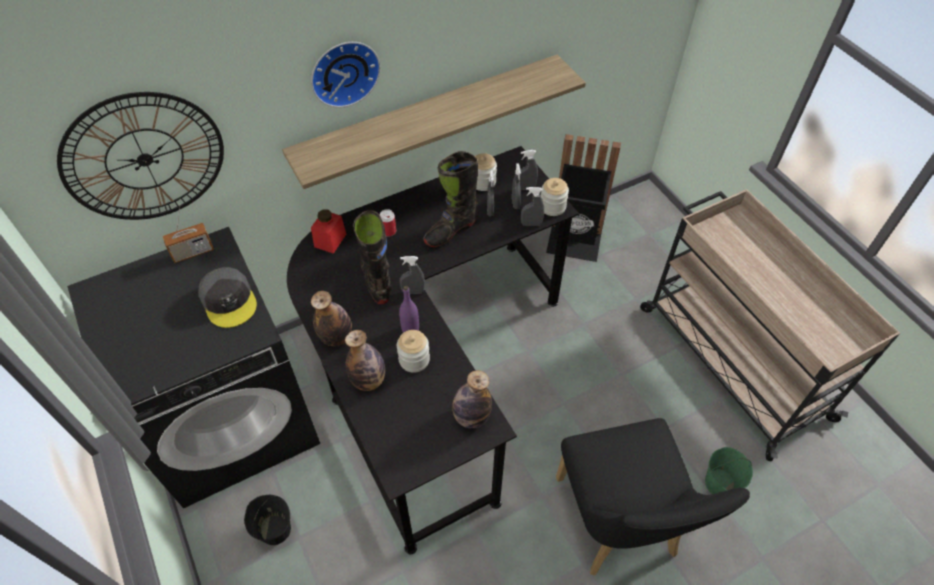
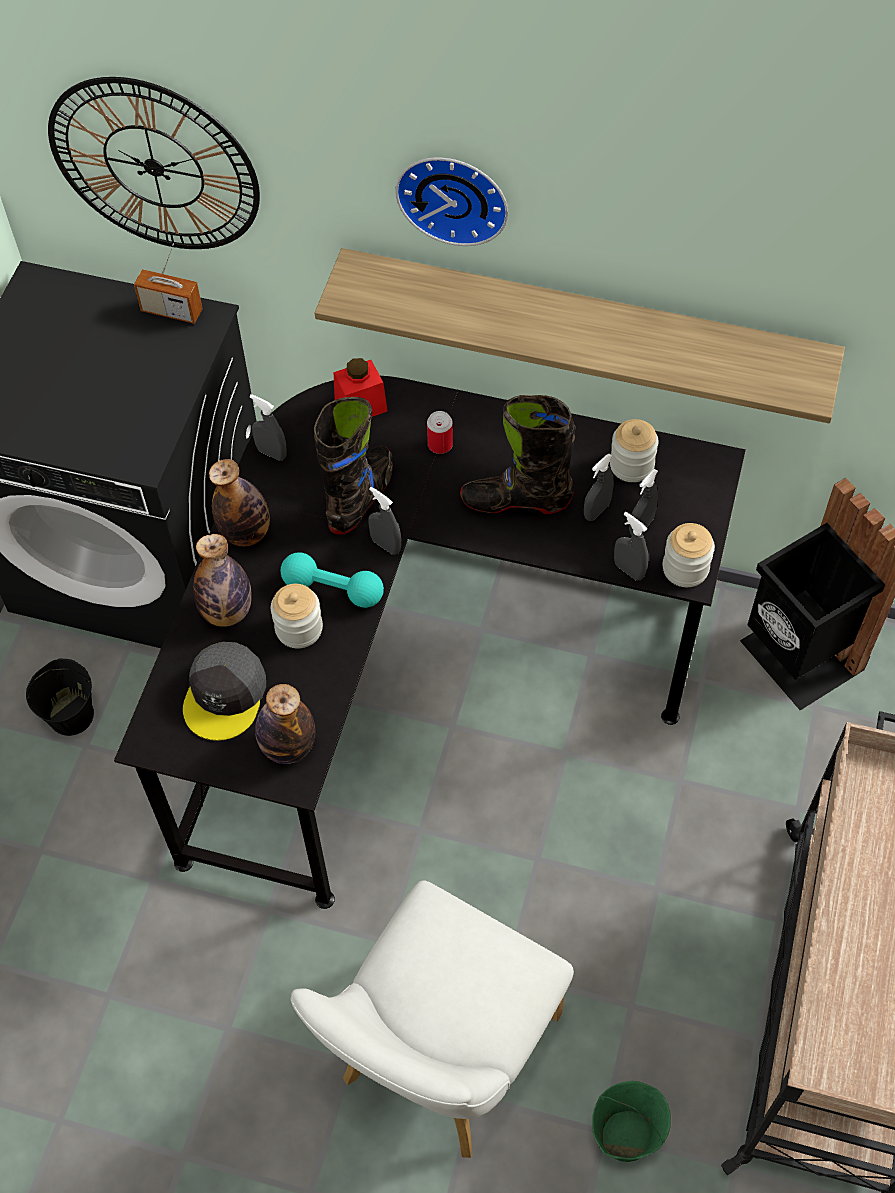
camera: 45 degrees right, 5 degrees up
(229, 300) = (151, 399): grey cap -> grey cap (225, 695)
(410, 329) = (333, 589): purple bottle -> turquoise dumbbell
(526, 187) = (680, 514): grey spray bottle -> grey spray bottle (271, 453)
(619, 525) = (440, 1060): black chair -> white chair

